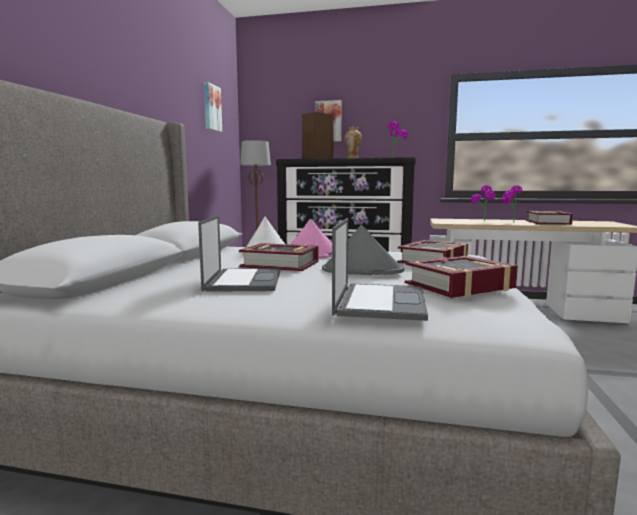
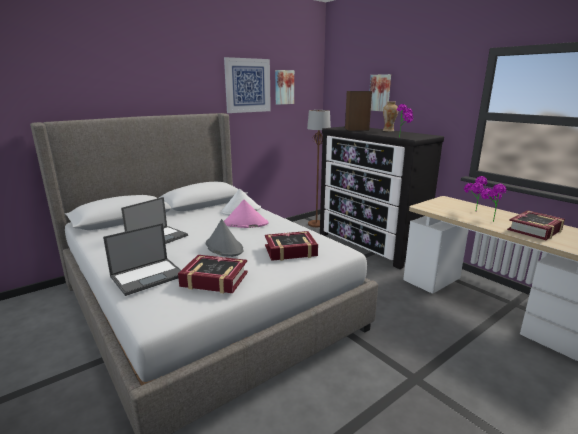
camera: 40 degrees right, 10 degrees up
(181, 94) = (247, 85): none -> picture
(280, 264) = (206, 228): book -> none

